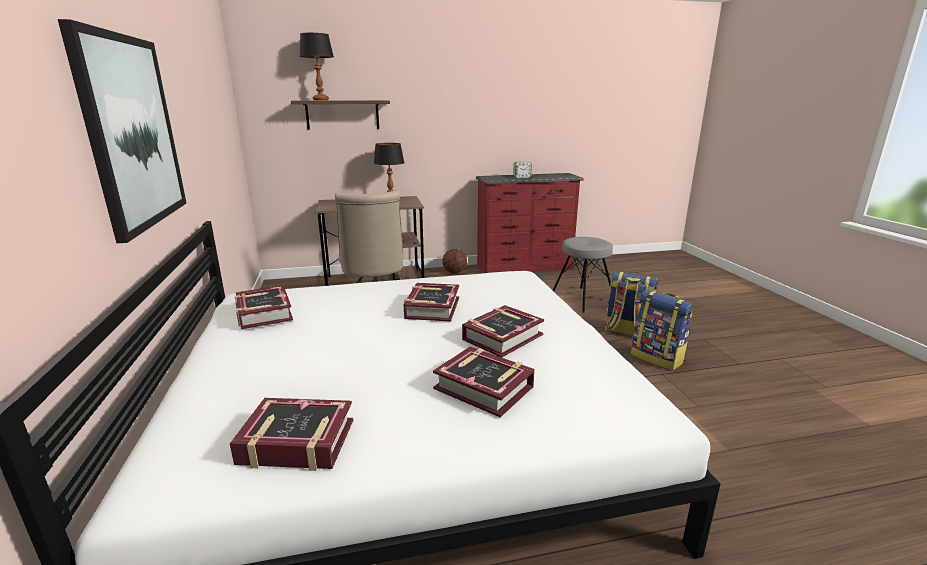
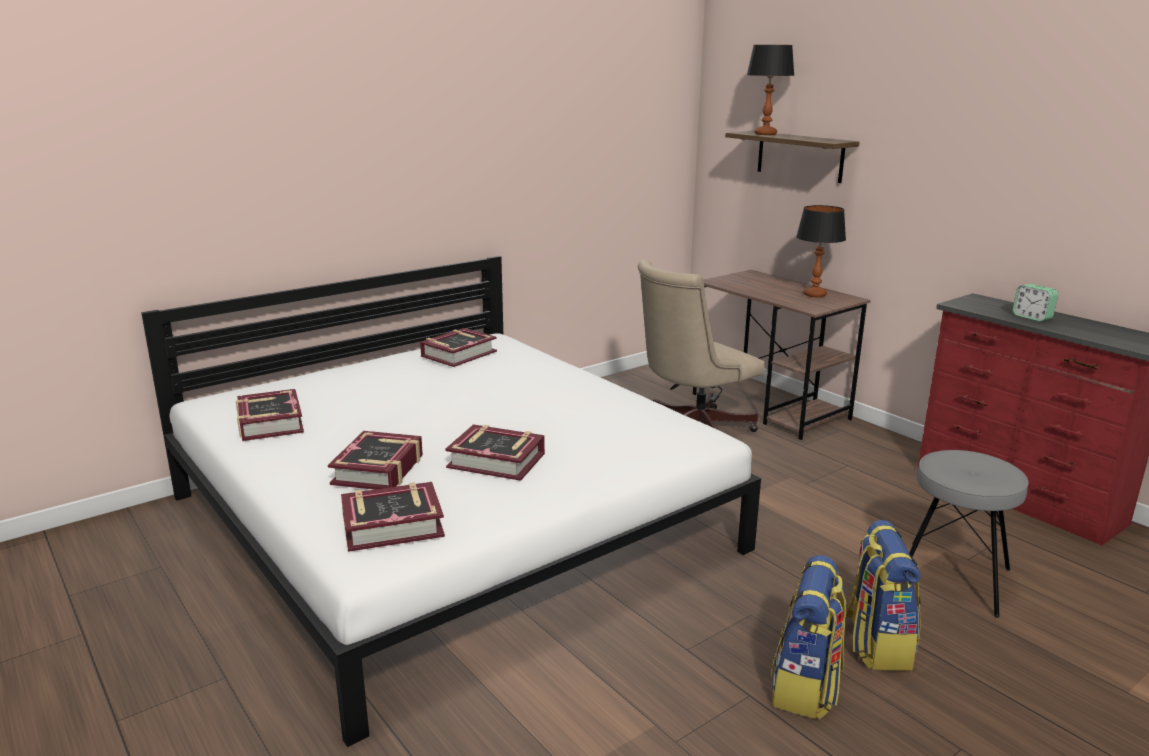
camera: 65 degrees right, 0 degrees up
(132, 132) = (389, 168): picture -> none
(432, 308) = (539, 413): book -> book (392, 525)
(454, 272) = (889, 446): basketball -> none

